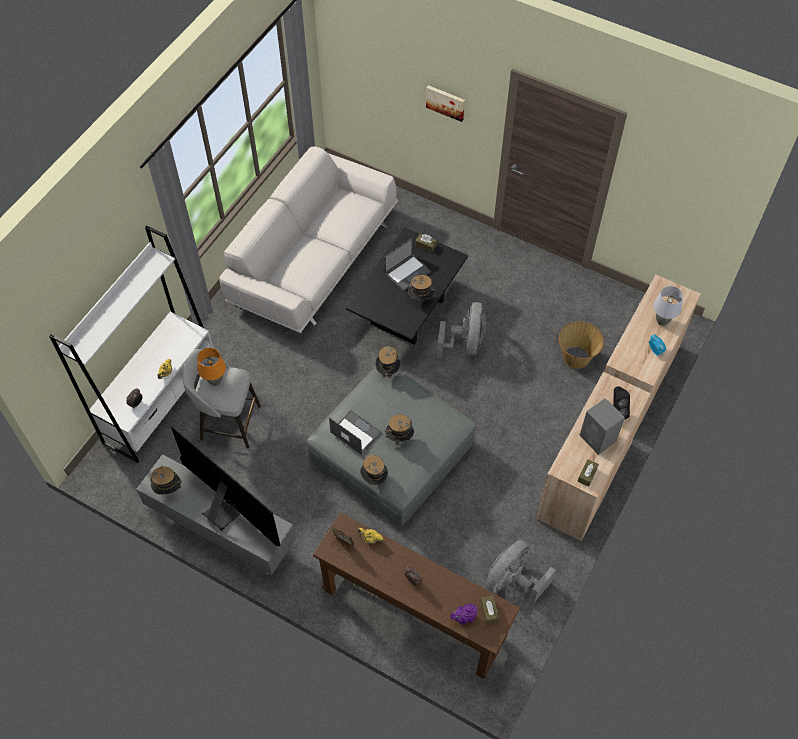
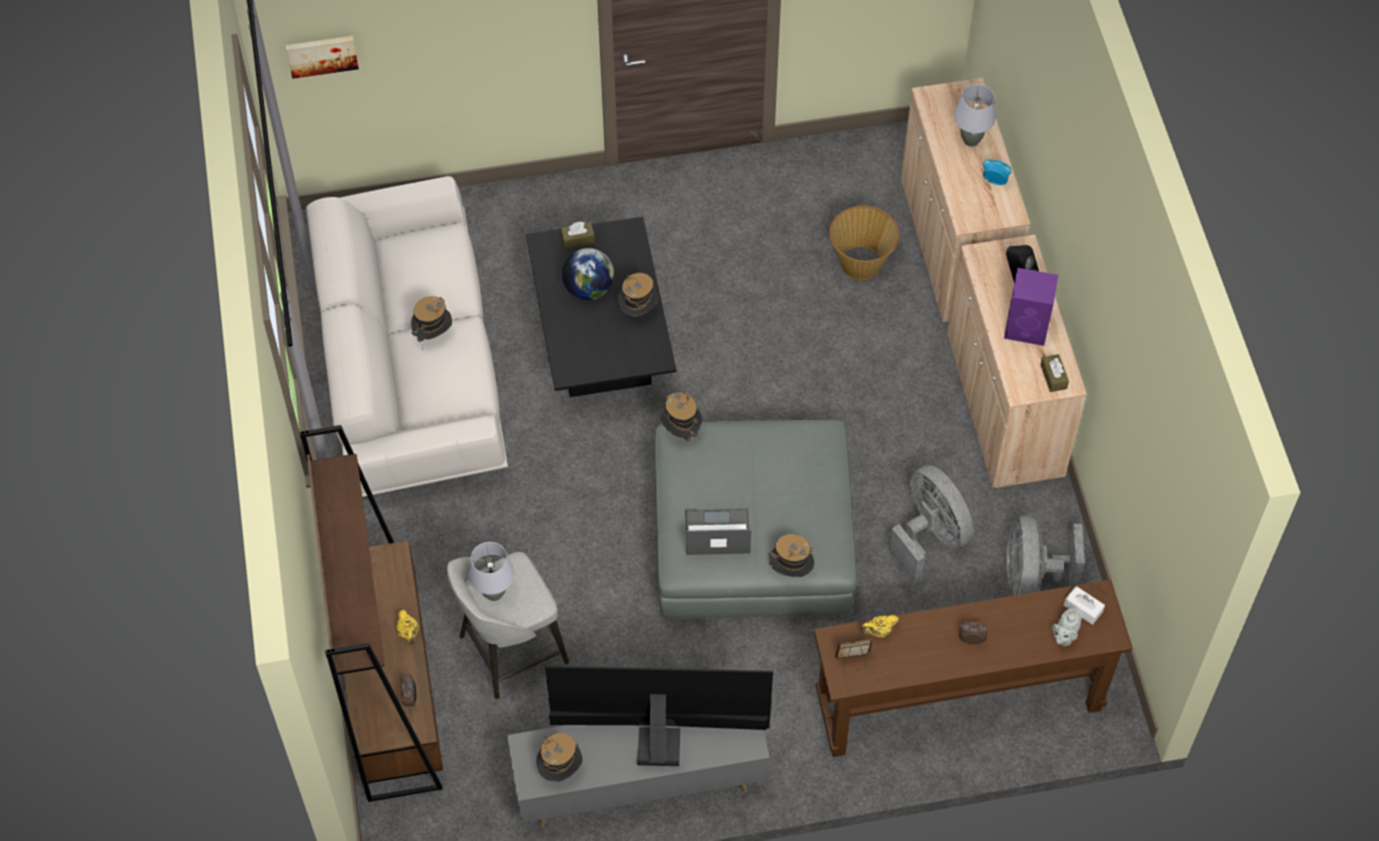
camera: 40 degrees left, 0 degrees up
(161, 400) = (391, 690): white bookcase -> brown bookcase
(215, 381) = (494, 594): orange table lamp -> grey table lamp
(399, 438) = (775, 500): hat -> hat (433, 334)
(408, 272) = (589, 289): laptop -> globe
(446, 102) = (493, 24): picture -> picture (322, 54)
(464, 618) = (1064, 636): purple teapot -> grey teapot
(465, 344) = (713, 338): grey fan -> grey fan (929, 536)
(489, 611) = (1083, 608): brown tissue box -> white tissue box
(598, 439) = (1027, 327): grey speaker -> purple speaker

